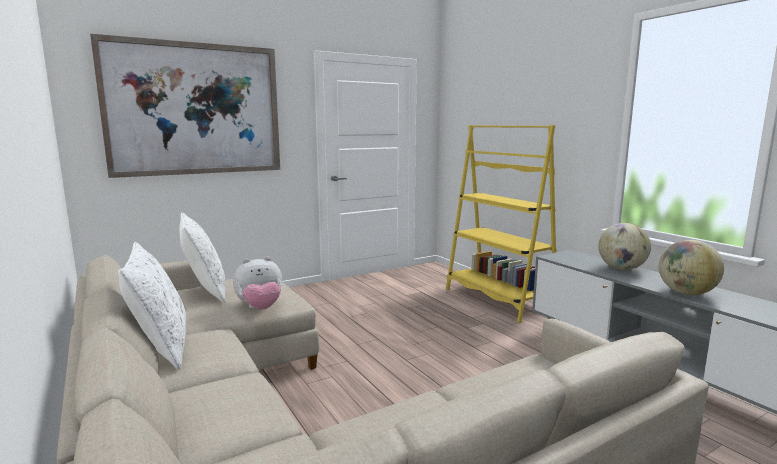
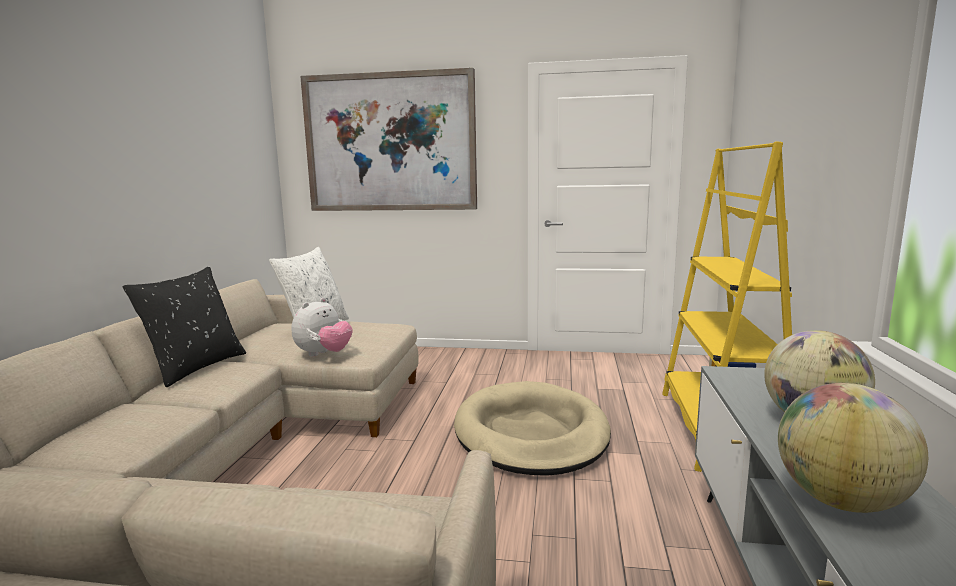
camera: 40 degrees right, 0 degrees up
(161, 349) = (195, 368): white pillow -> black pillow
(260, 308) = (323, 354): plush toy -> plush toy turned 75 degrees counterclockwise
(413, 332) = (531, 434): none -> beige dog bed

